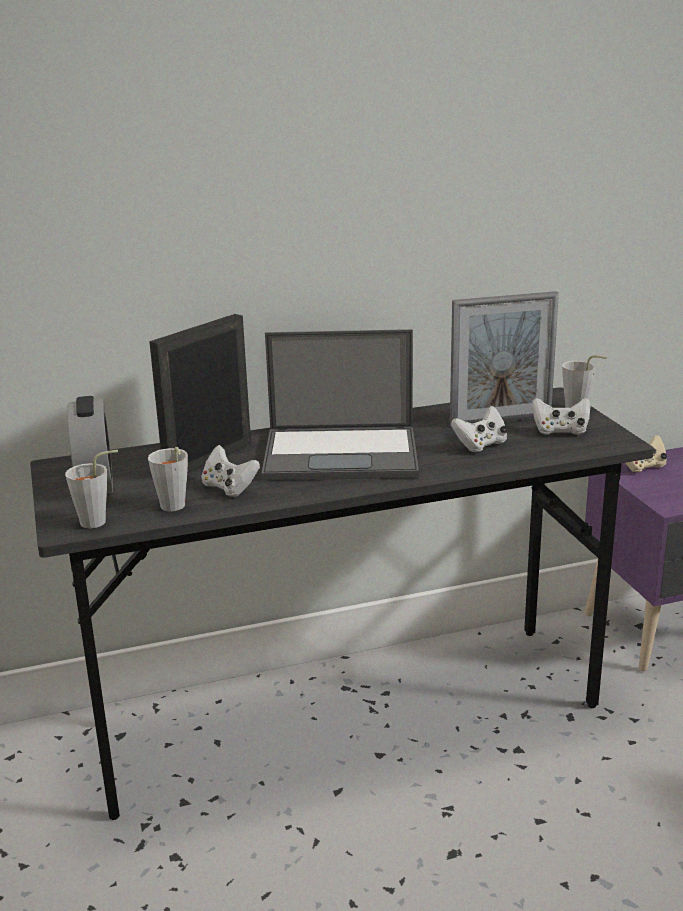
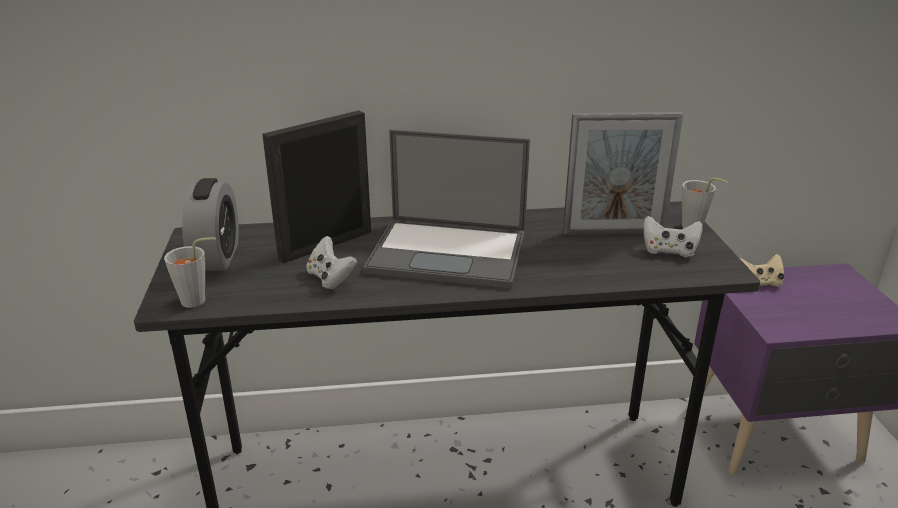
camera: 10 degrees right, 5 degrees up
(174, 508) = (271, 294): grey cup -> none
(481, 445) = (585, 258): white game controller -> none

